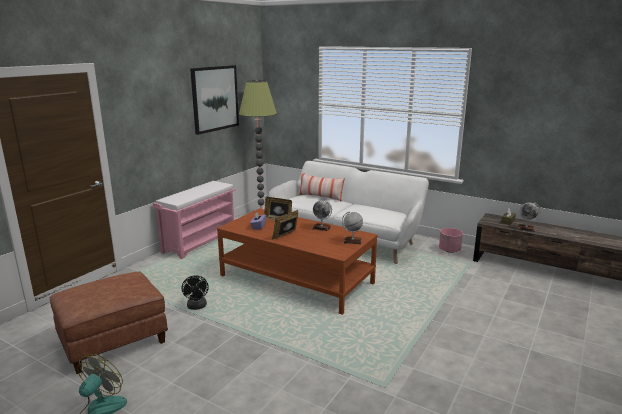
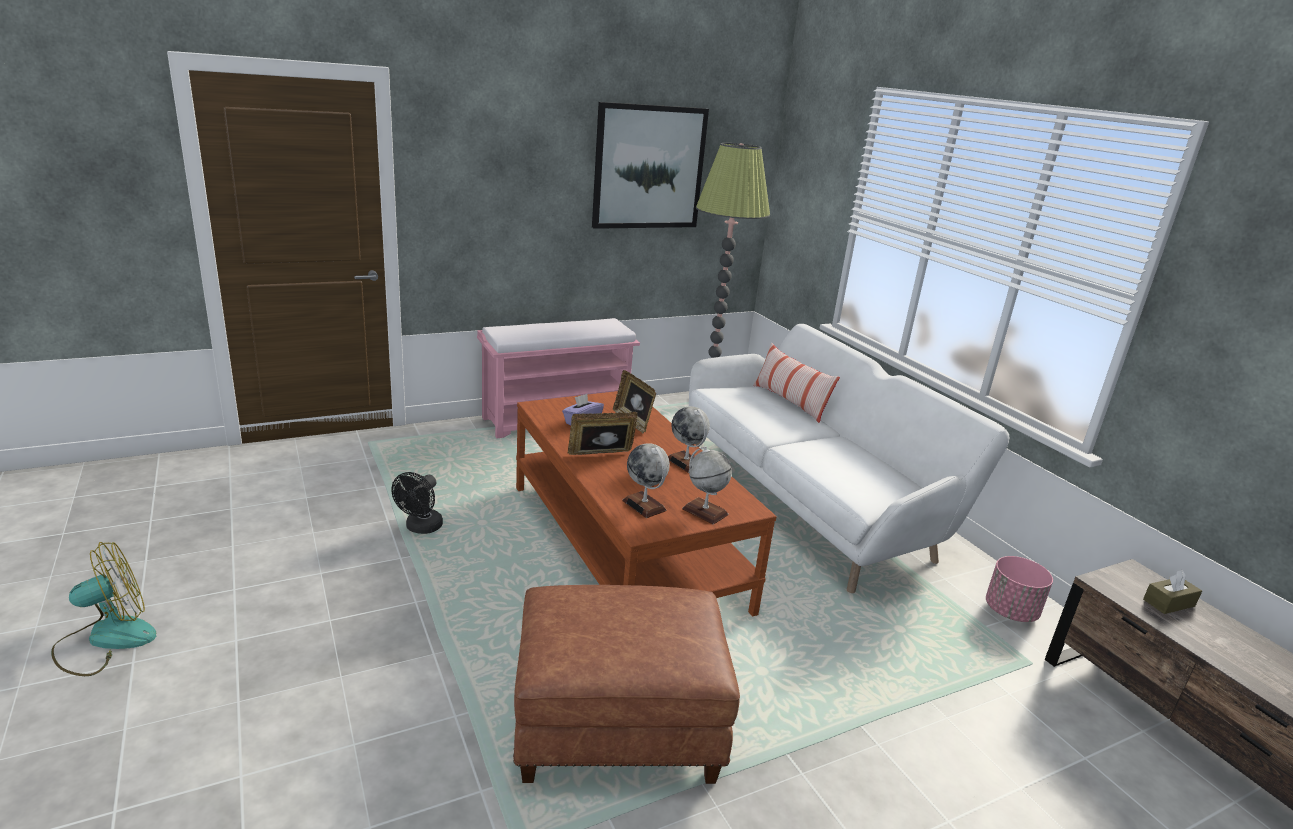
camera: 30 degrees right, 5 degrees up
(114, 341) = (258, 534): brown ottoman -> brown ottoman (619, 725)
(526, 229) = (1203, 642): globe -> globe (644, 505)

